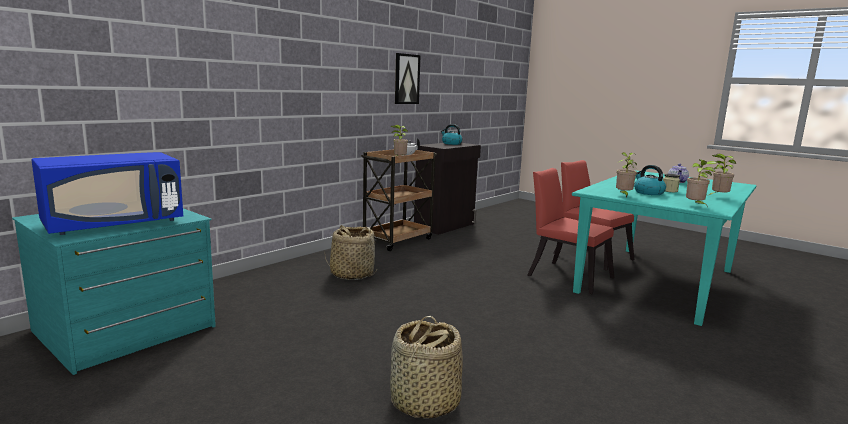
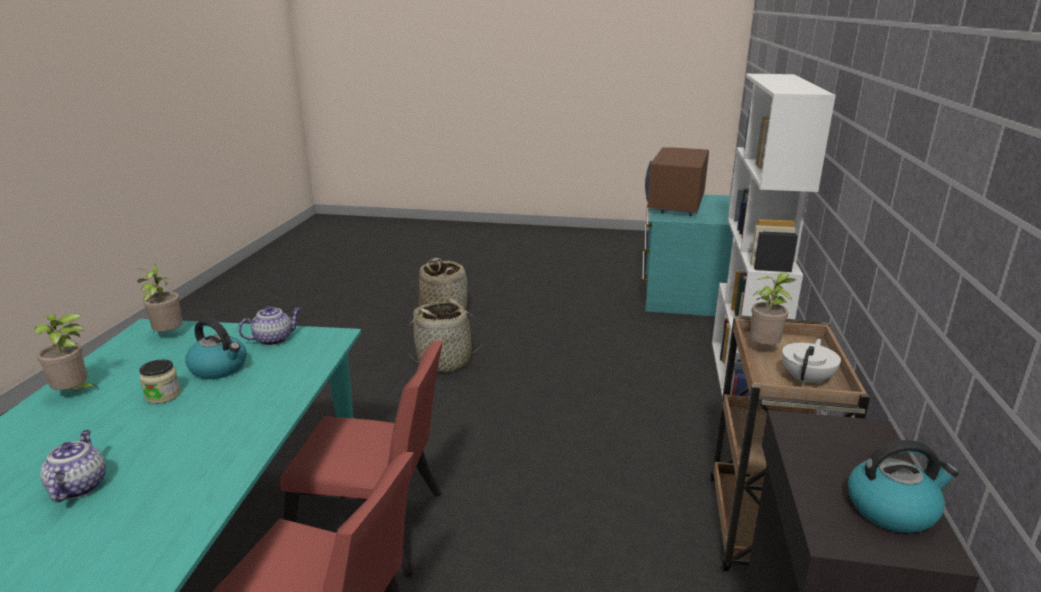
camera: 150 degrees right, 10 degrees up
(115, 224) = (676, 204): blue microwave -> brown microwave
(283, 269) = (741, 380): none -> white bookcase
(351, 274) = (663, 402): basket -> basket (445, 361)
(406, 79) = (943, 208): picture -> none
(623, 195) = (274, 339): potted plant -> teapot

